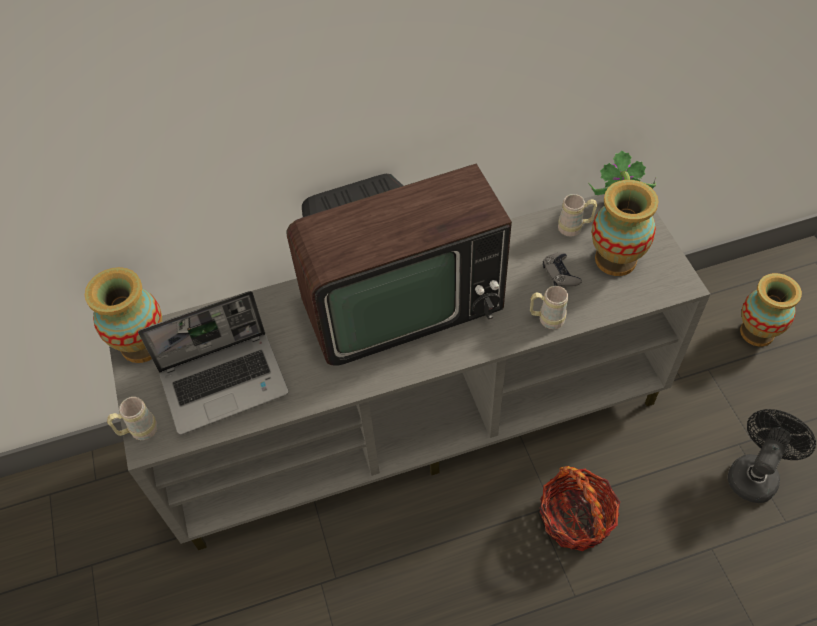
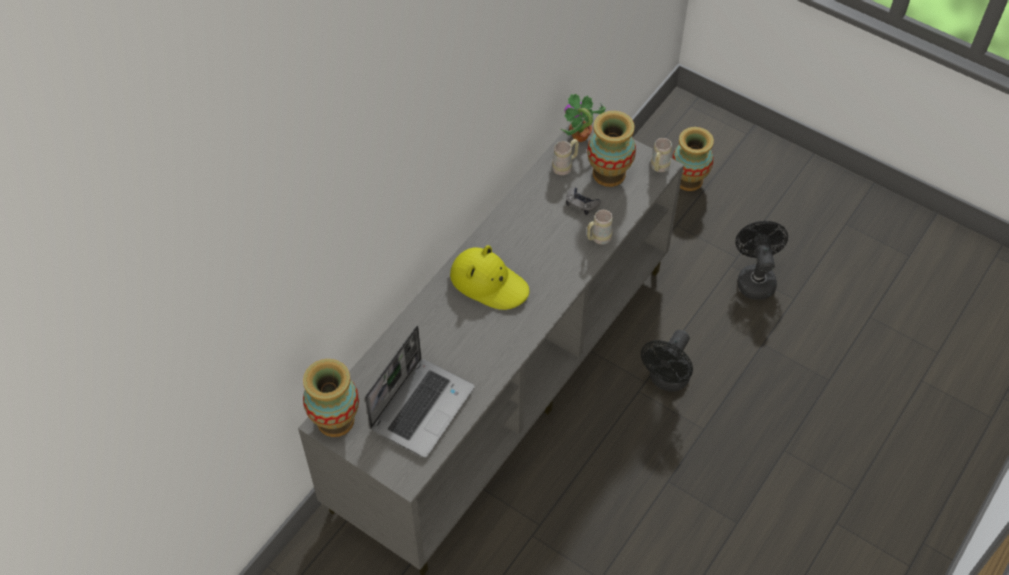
camera: 40 degrees left, 0 degrees up
(138, 431) = (393, 475): beige mug -> beige mug (658, 168)
(397, 299) = (489, 283): television -> yellow hat
(575, 519) = (667, 380): basket -> black fan

